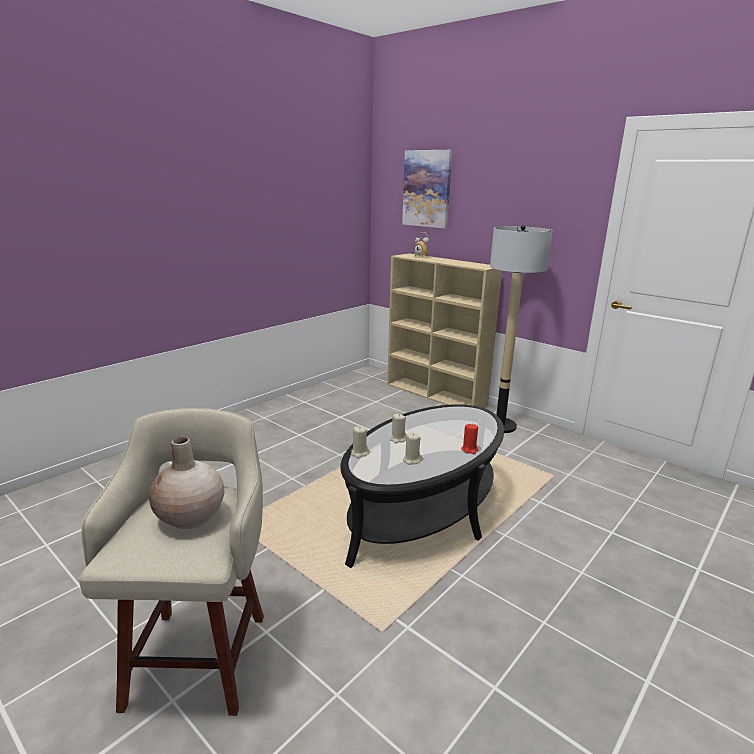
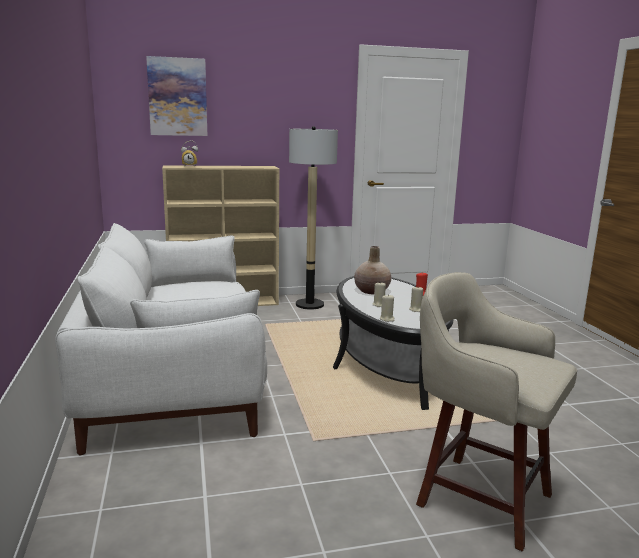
camera: 55 degrees left, 5 degrees down
(190, 516) = (499, 356): beige vase -> beige vase (372, 291)
(277, 432) = (173, 379): none -> white sofa

